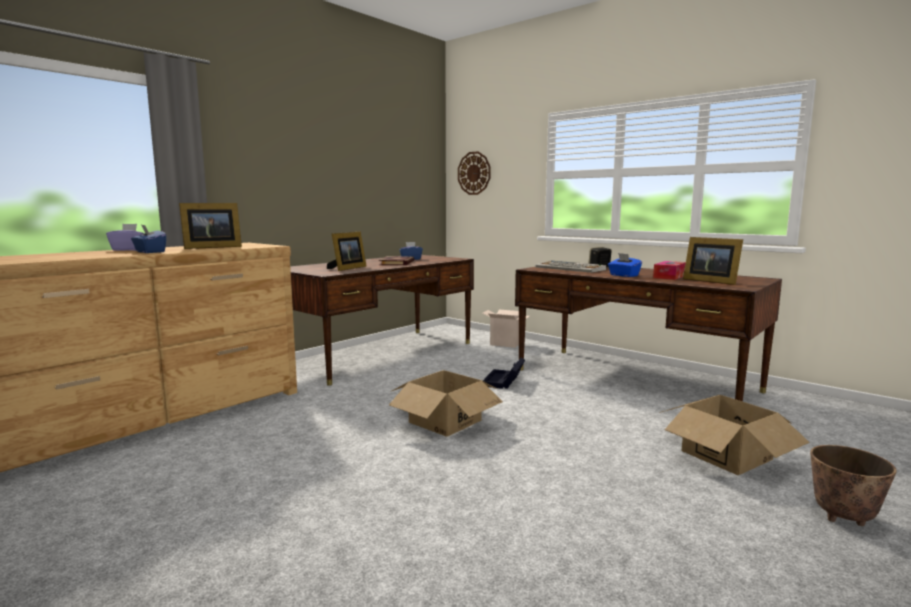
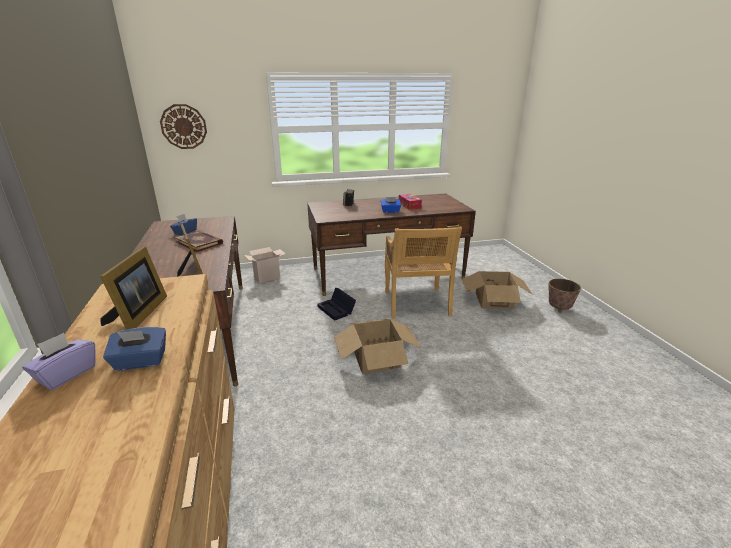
camera: 55 degrees left, 15 degrees up
(570, 268) = (341, 211): keyboard -> none
(597, 411) = (416, 304): none -> beige chair
(709, 281) = (435, 205): picture frame -> none

